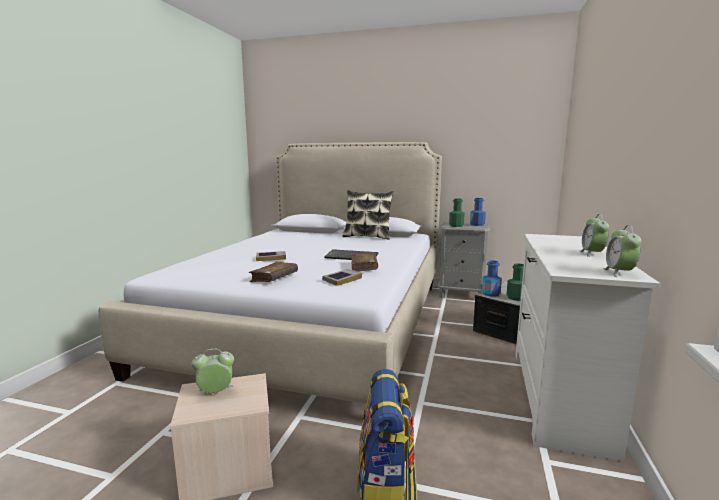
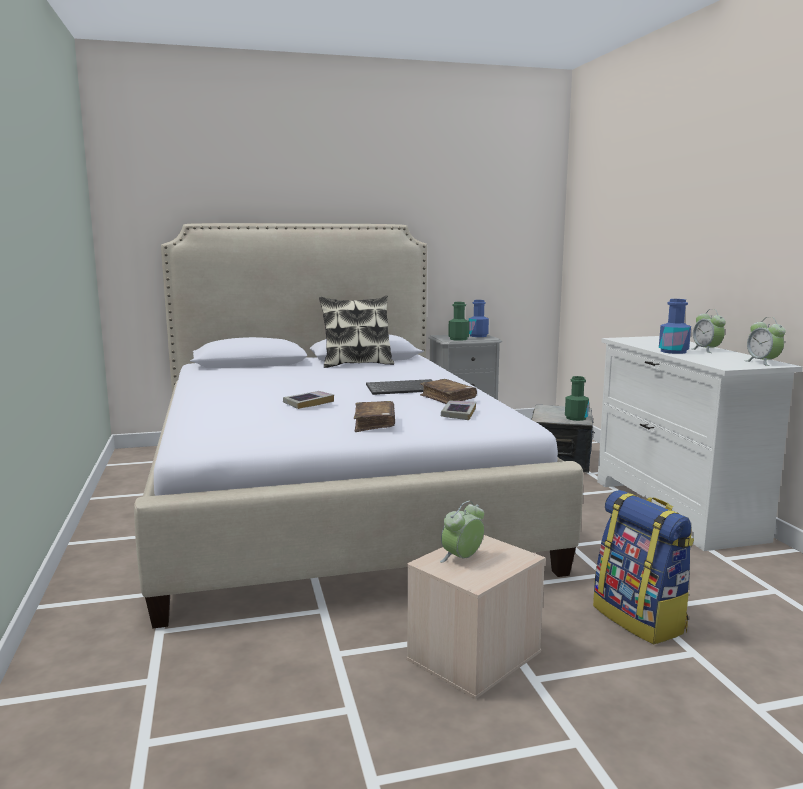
camera: 30 degrees left, 0 degrees up
(491, 294) = (546, 418): blue bottle -> blue bottle (673, 351)

